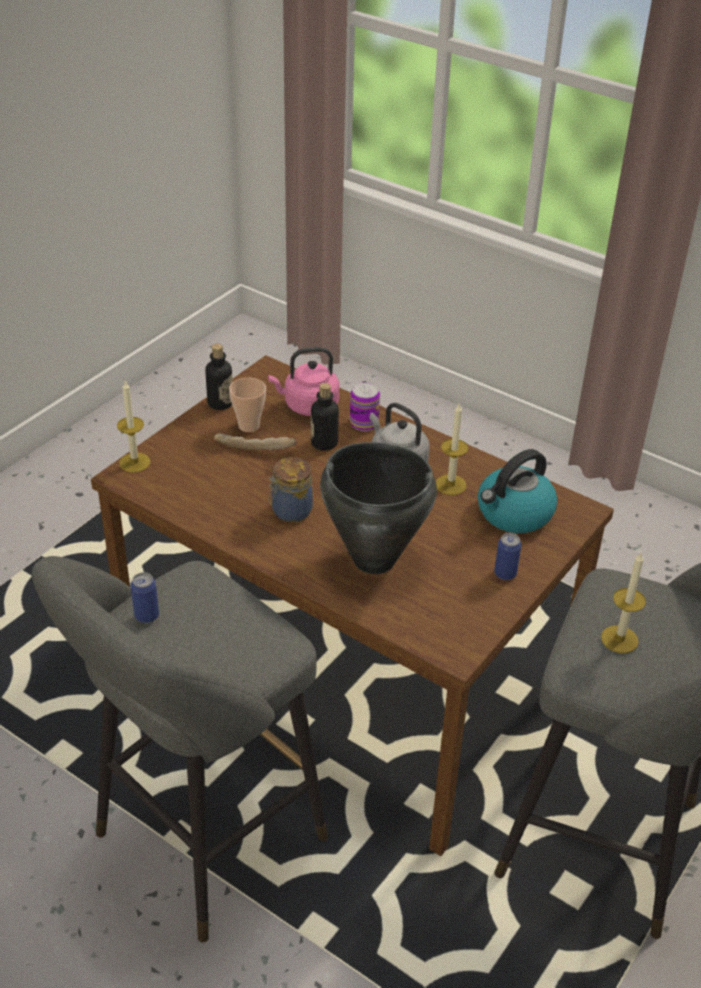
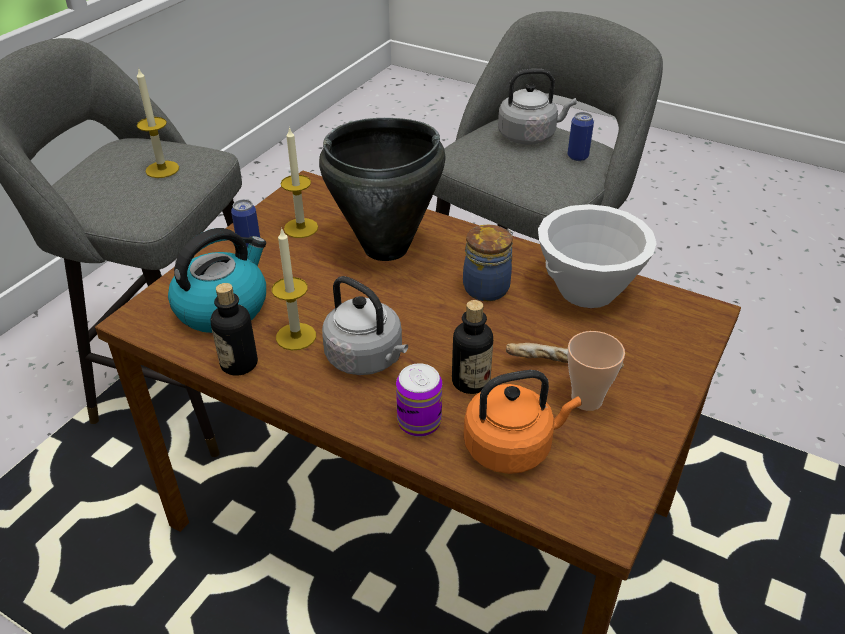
camera: 175 degrees right, 0 degrees up
(134, 462) = (704, 329): candle -> candle (301, 228)
(186, 656) = (529, 136): none -> grey kettle
(206, 501) = (588, 291): none -> white bowl
(220, 403) = (649, 438): bottle -> bottle (239, 364)
(308, 406) = (512, 447): pink kettle -> orange kettle

